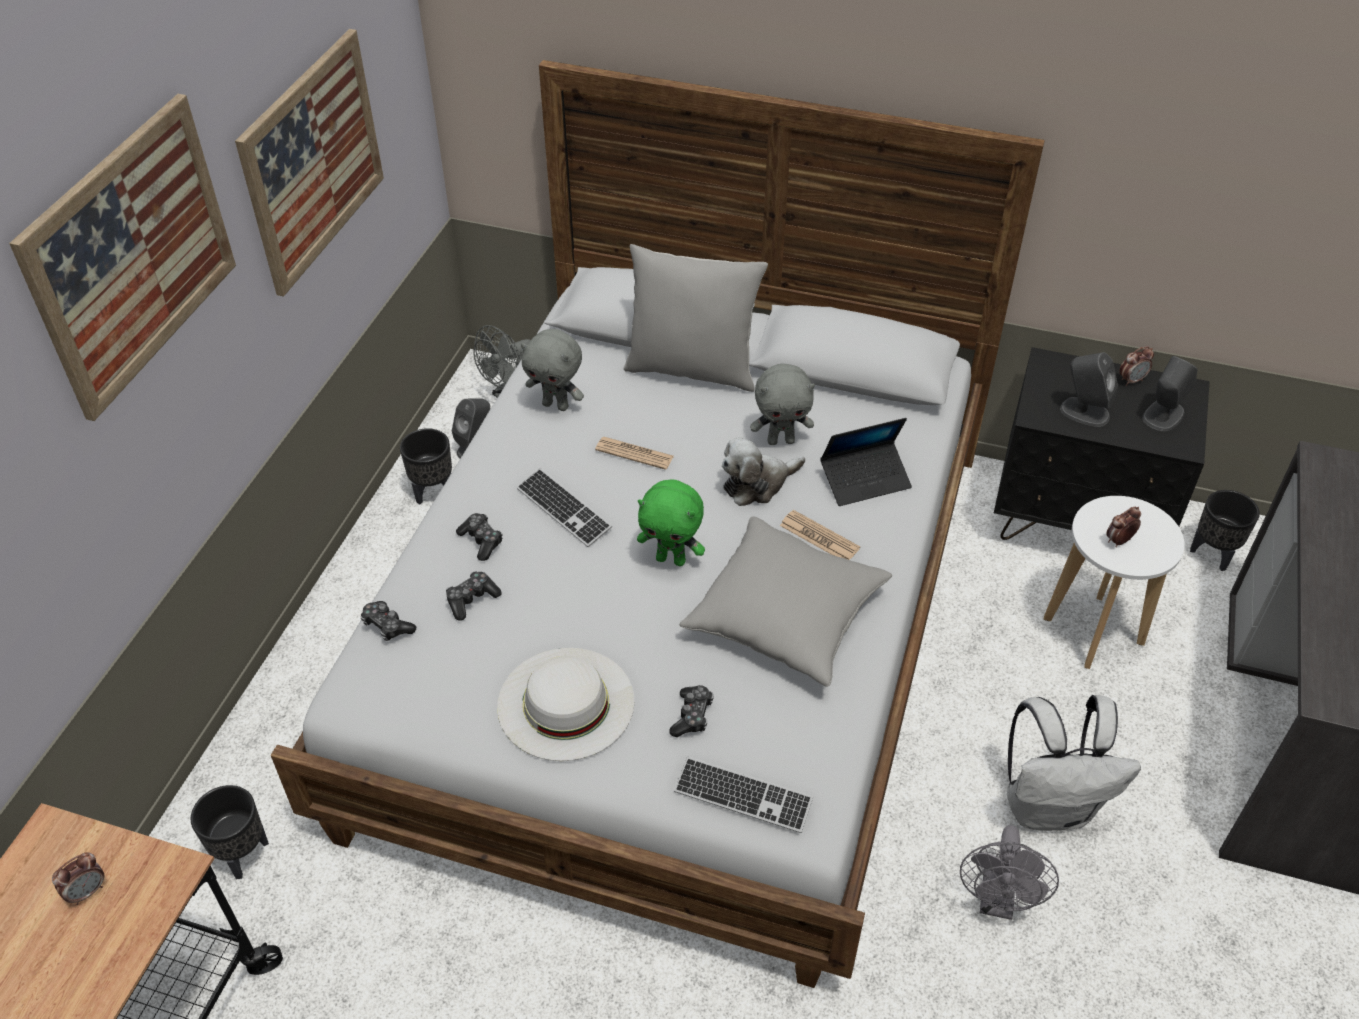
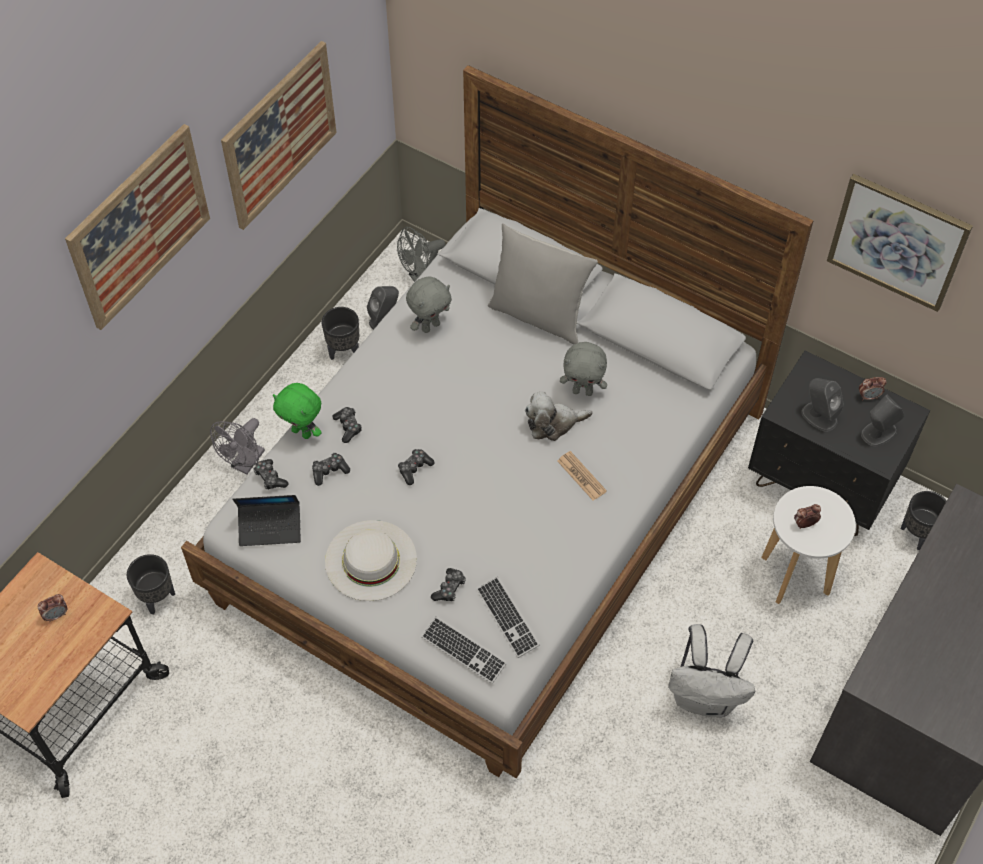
camera: 15 degrees right, 10 degrees up
(556, 405) = (430, 326): grey plush toy -> grey plush toy turned 75 degrees counterclockwise
(563, 509) = (410, 414): keyboard -> keyboard (507, 618)
(591, 572) = (414, 468): none -> game controller
(634, 453) = (473, 379): newspaper -> none
(671, 559) = (473, 470): green plush toy -> green plush toy (302, 432)
(785, 616) = (536, 531): grey pillow -> none
(865, 480) = (631, 437): laptop -> laptop (270, 527)
(997, 902) = (642, 753): grey fan -> grey fan (245, 464)
(1163, 138) = (898, 241): none -> picture

